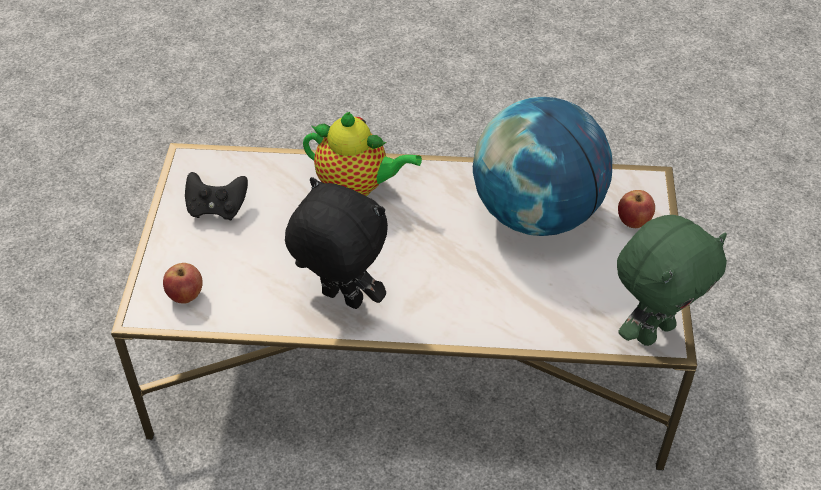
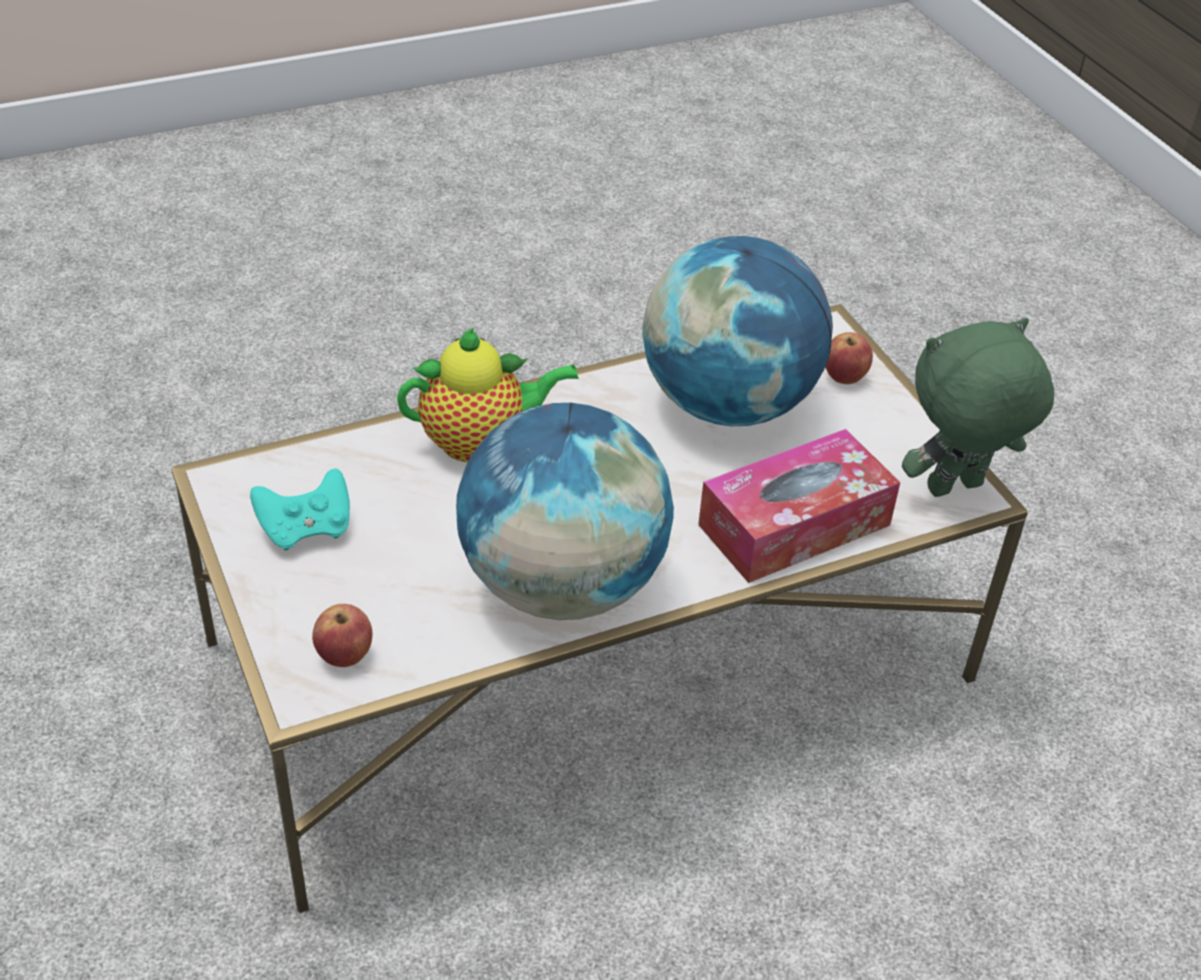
camera: 30 degrees left, 5 degrees down
(217, 208) = (306, 529): black game controller -> turquoise game controller
(340, 299) = (561, 585): black plush toy -> globe
(519, 314) = (794, 525): none -> tissue box
(653, 330) = (955, 490): green plush toy -> green plush toy turned 135 degrees counterclockwise

